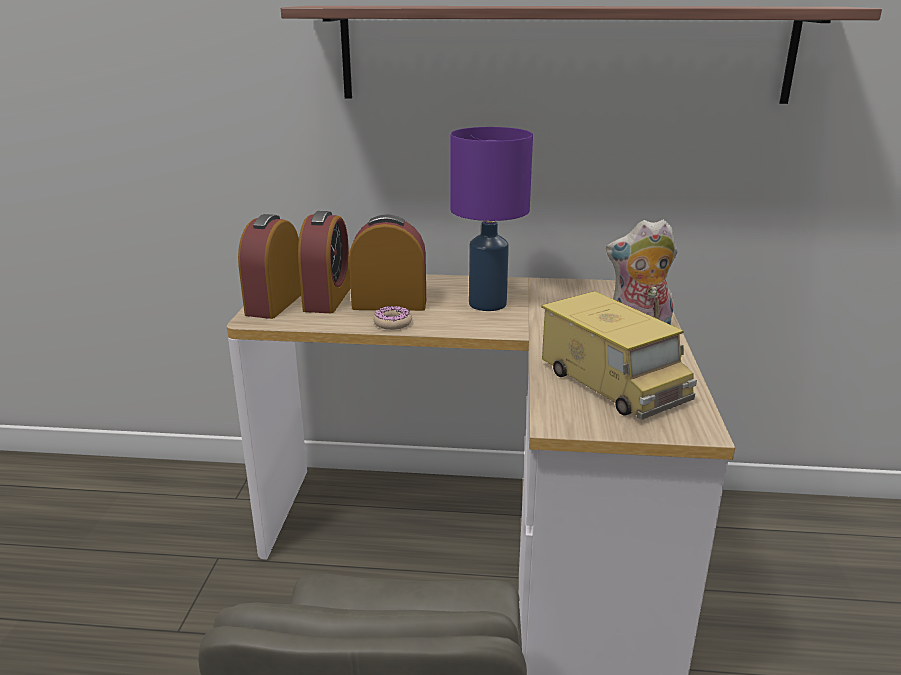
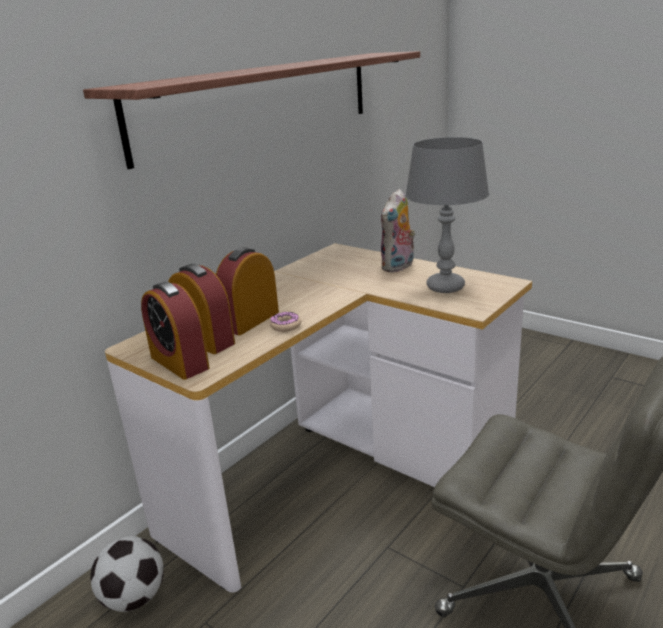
camera: 55 degrees left, 0 degrees up
(225, 503) = (134, 597): none -> football
(486, 304) = (298, 291): purple table lamp -> none
(612, 383) = (445, 287): toy truck -> grey table lamp

